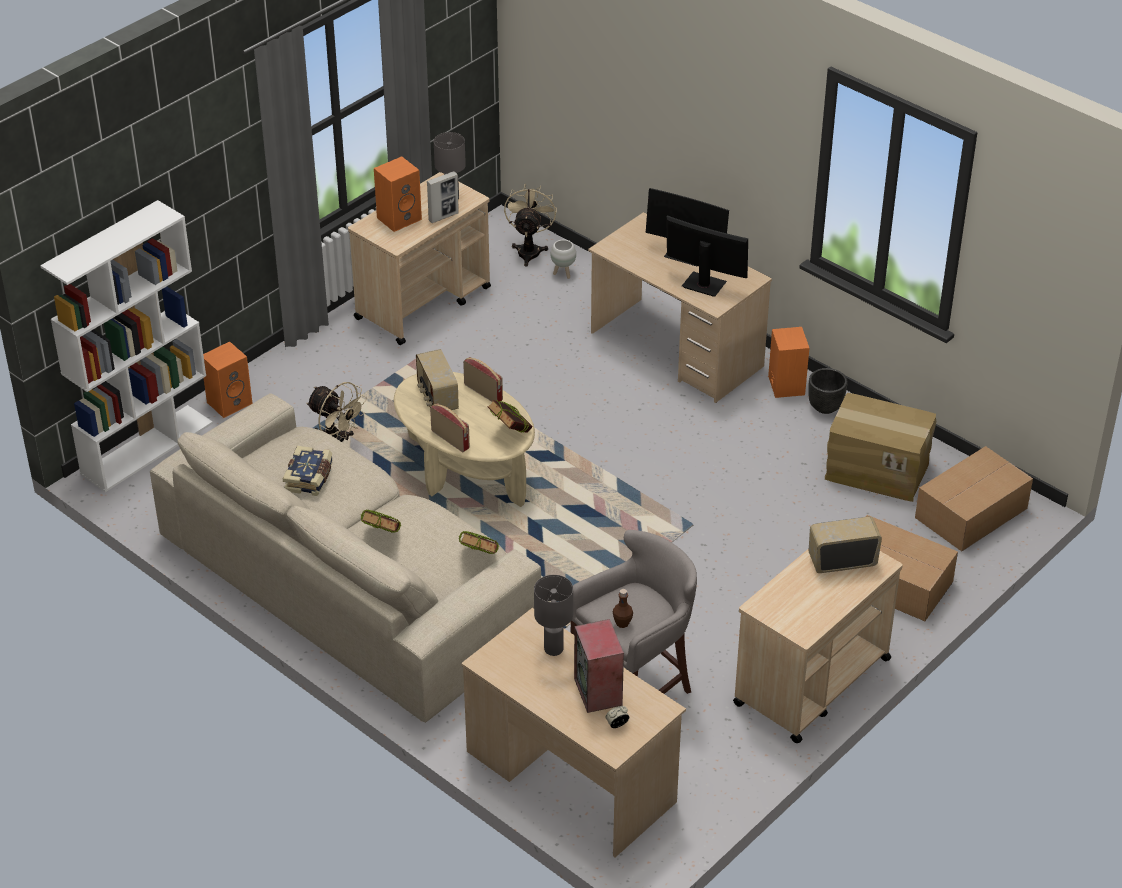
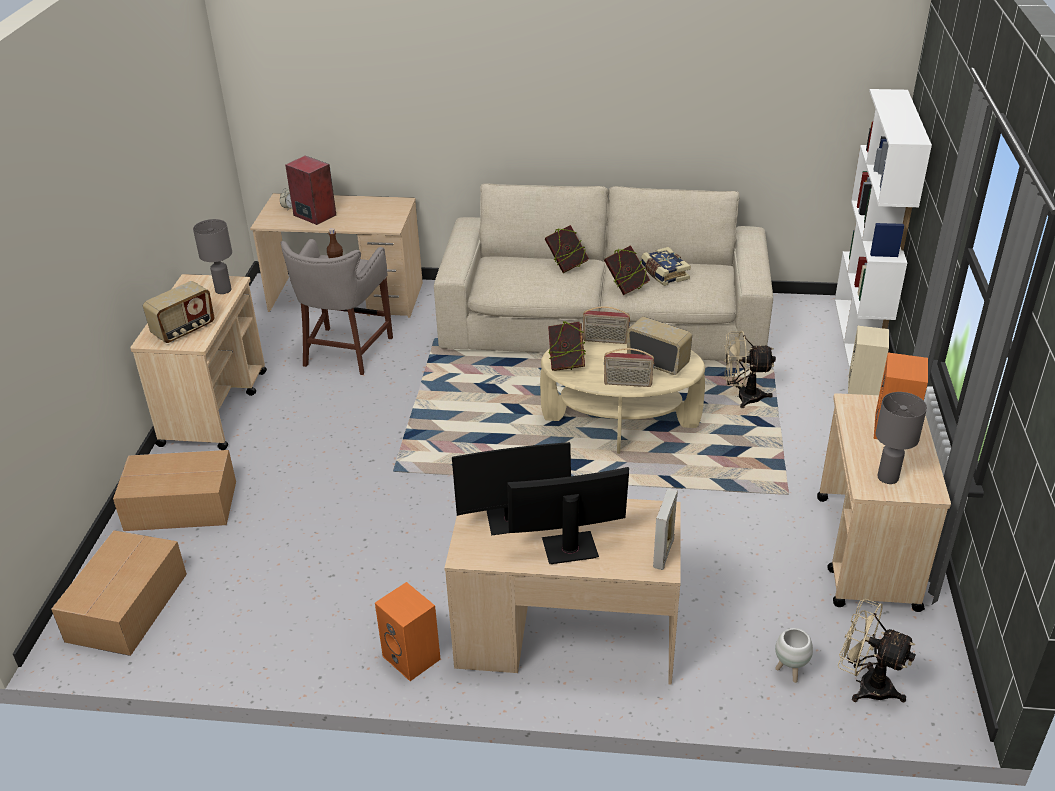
camera: 145 degrees right, 5 degrees down
(230, 402) = (864, 386): orange speaker -> beige speaker
(443, 216) = (859, 452): picture frame -> picture frame (663, 554)
(479, 559) = (486, 282): book -> book (626, 287)
(529, 250) = (865, 685): beige fan -> beige fan turned 150 degrees clockwise
(553, 649) = (364, 221): grey table lamp -> grey table lamp (223, 290)
(825, 406) = (350, 653): black planter -> none
(877, 469) = (250, 606): cardboard box -> none

